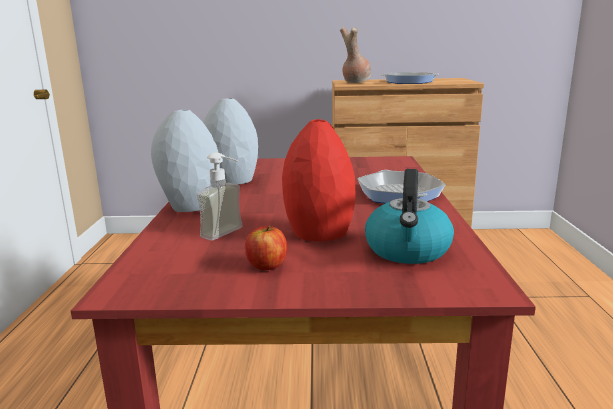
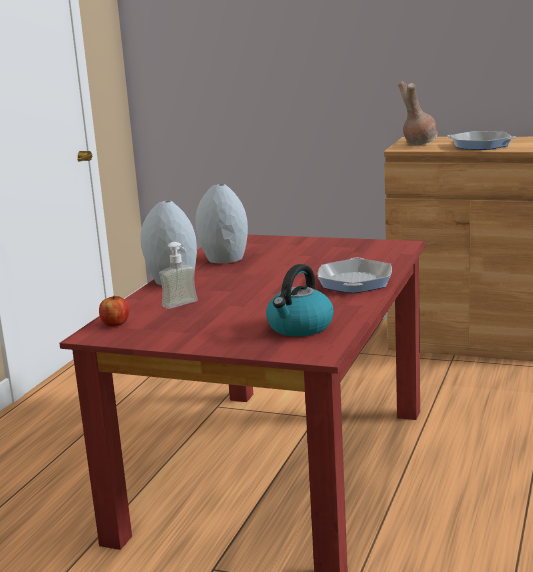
camera: 20 degrees right, 0 degrees up
(267, 265) = (191, 328): apple -> apple (115, 323)
(318, 232) = (250, 309): red vase -> none

